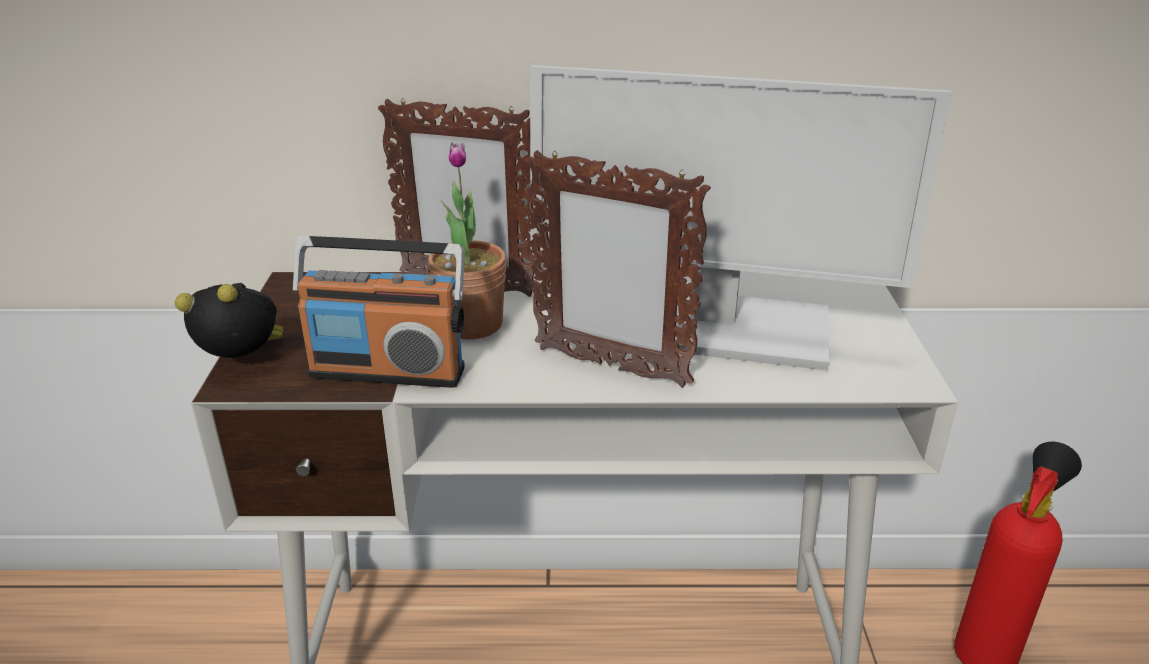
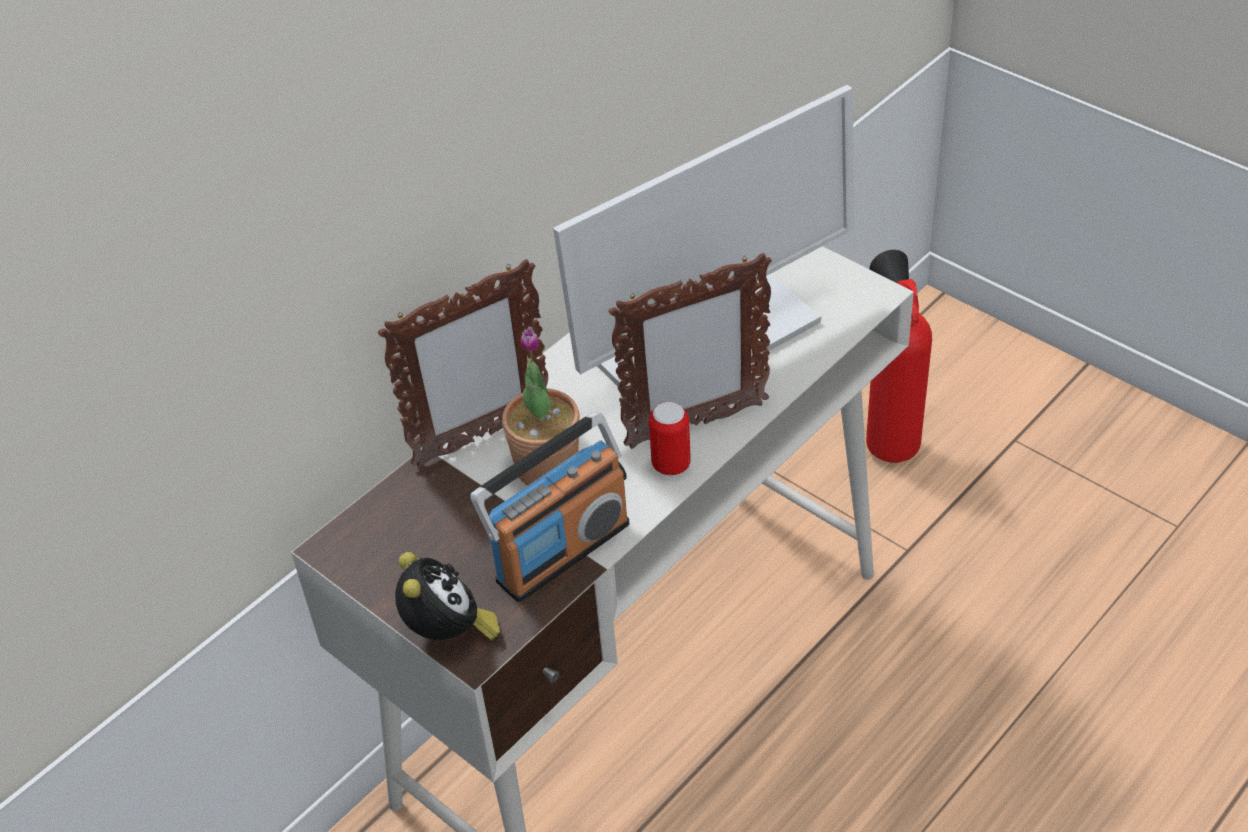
camera: 45 degrees left, 15 degrees up
(245, 362) = (448, 633): alarm clock -> alarm clock turned 120 degrees clockwise
(549, 376) = (671, 465): none -> can

